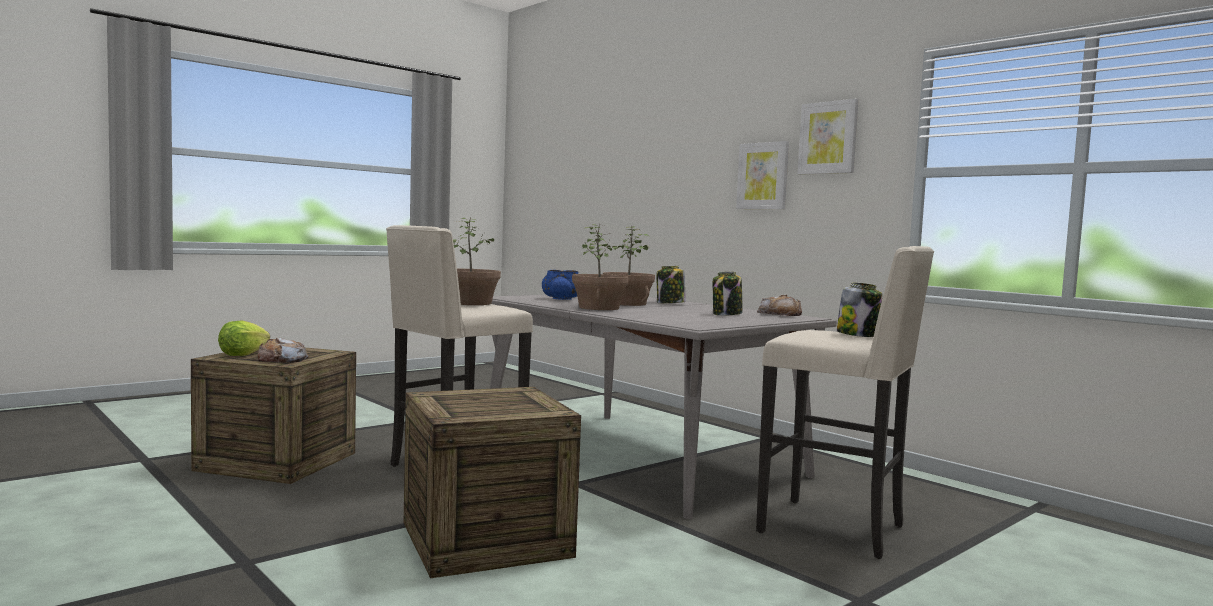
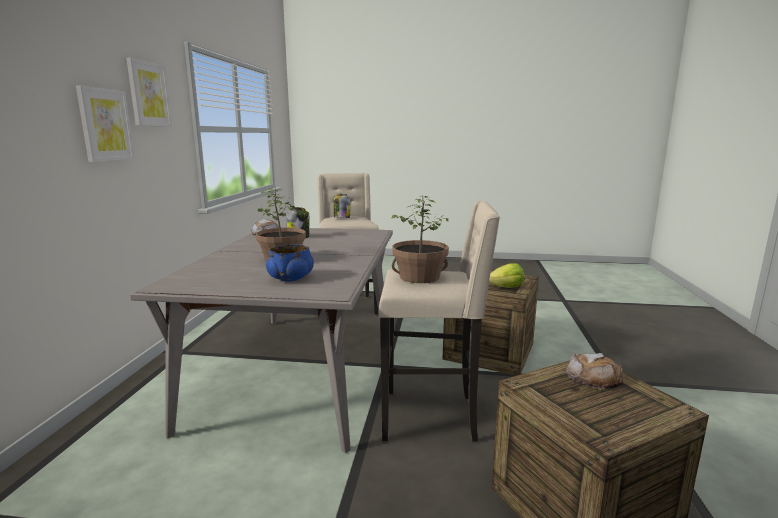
camera: 130 degrees left, 10 degrees up
(243, 354) = (641, 411): lettuce -> lettuce (506, 287)
(599, 308) = (340, 255): potted plant -> none
(670, 303) = (245, 255): jar -> none

